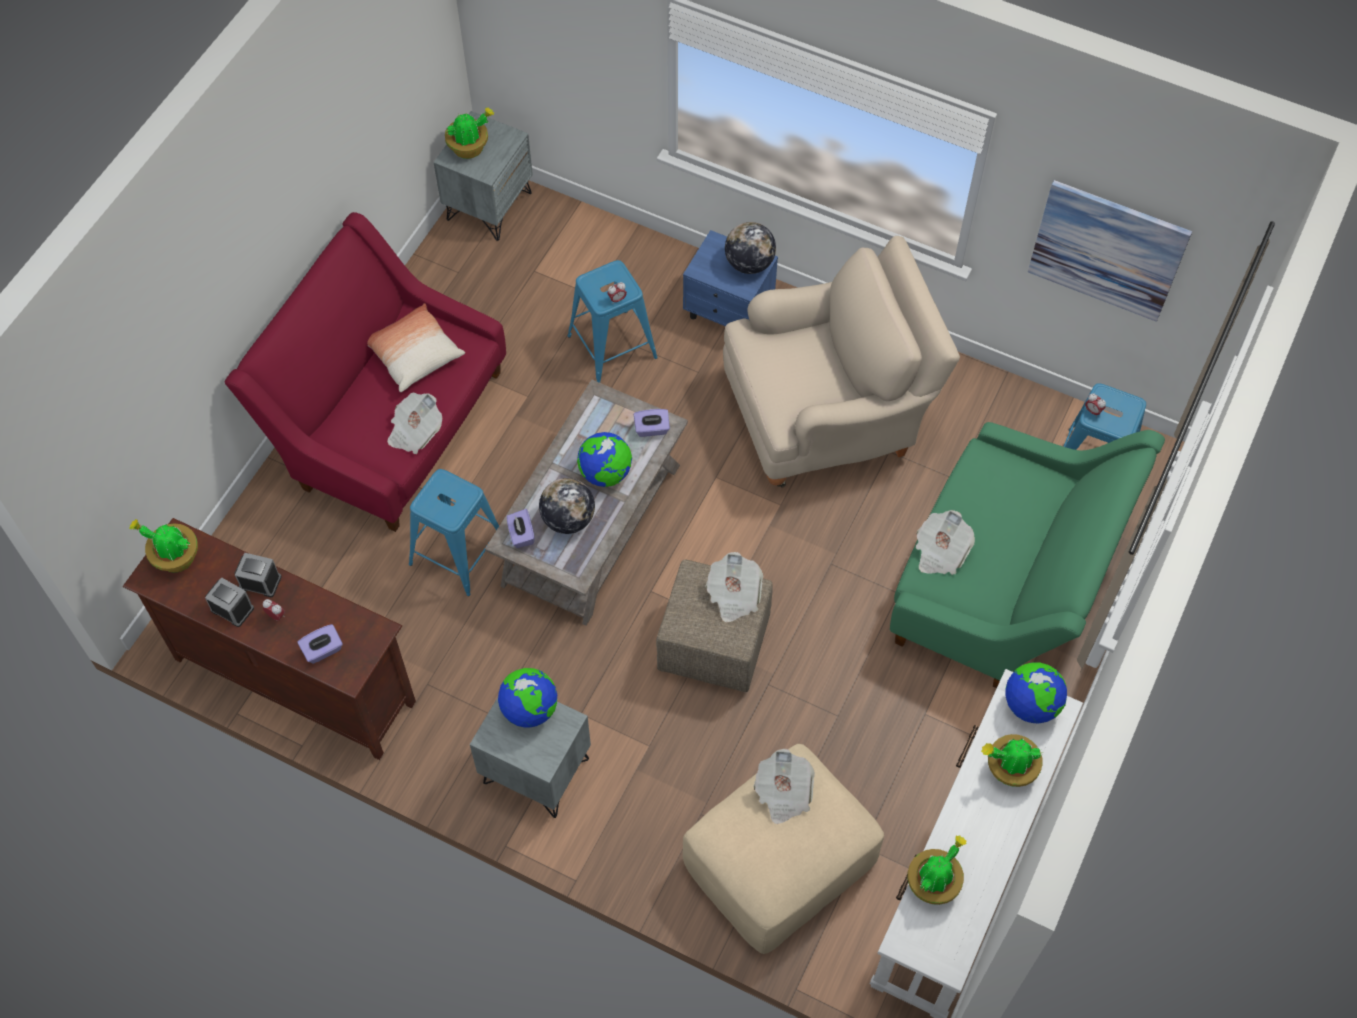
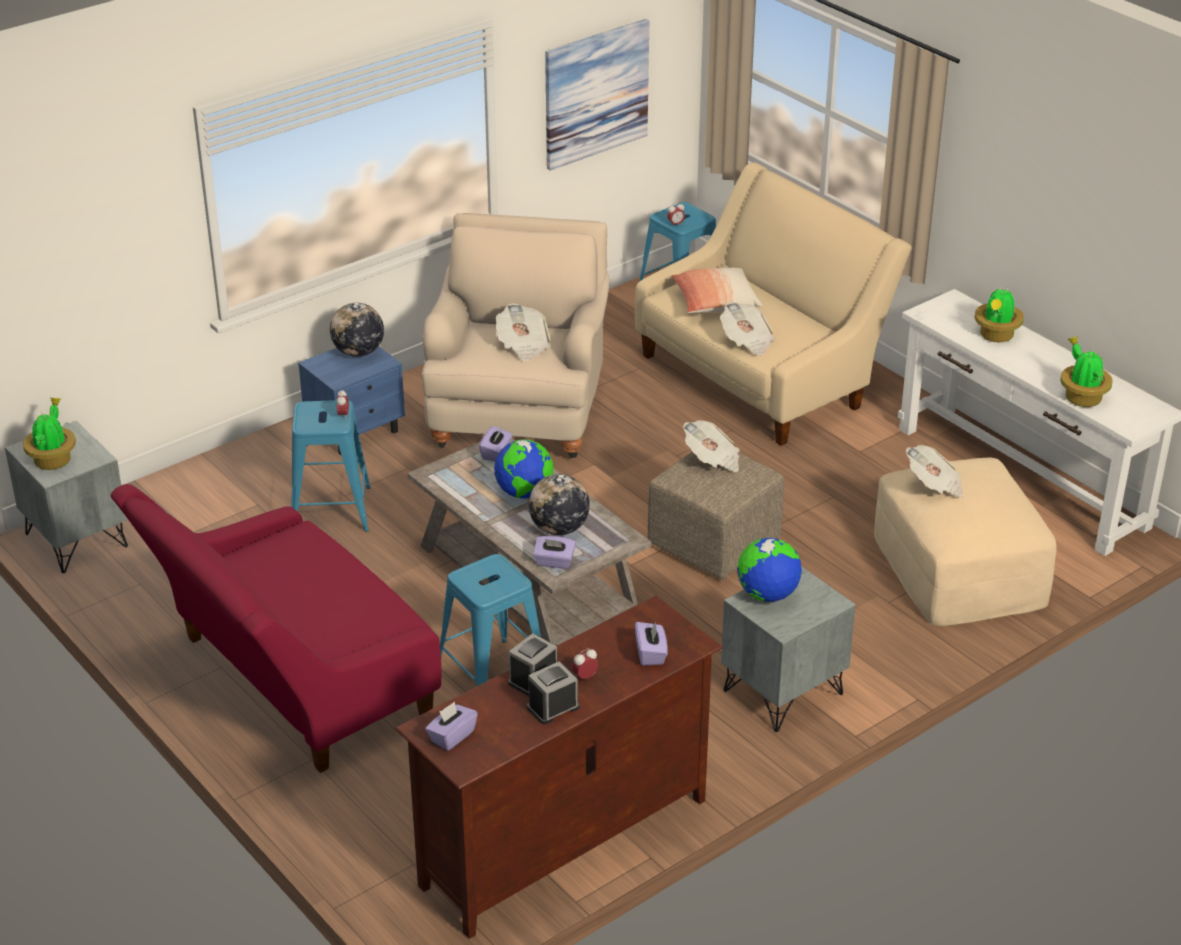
camera: 65 degrees left, 25 degrees down
(175, 557) = (451, 736): potted plant -> purple tissue box
(414, 355) = (275, 573): pillow -> pillow (715, 303)
(415, 432) = (374, 597): newspaper -> newspaper (523, 346)
(1003, 584) = (761, 376): green sofa -> beige sofa
(1031, 705) = (943, 310): globe -> none

